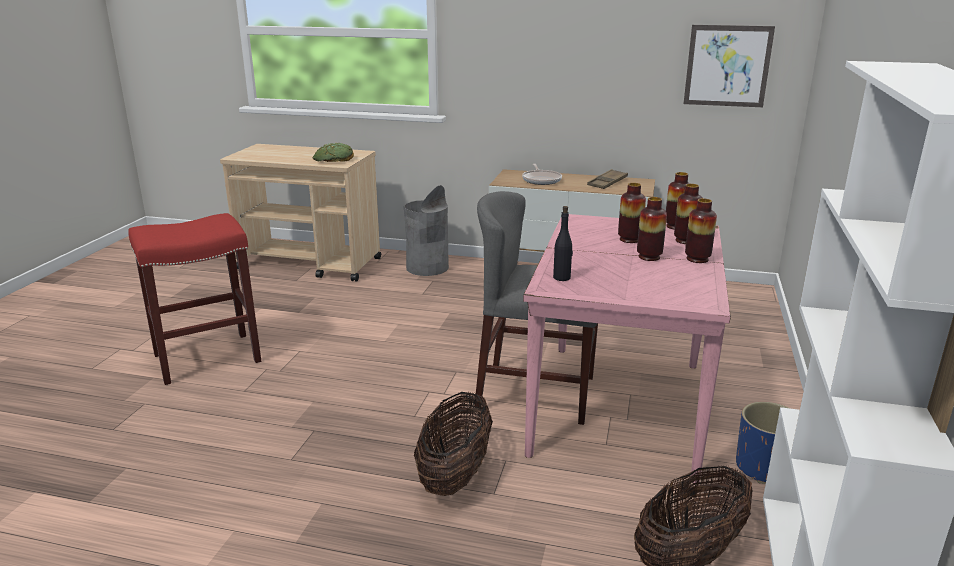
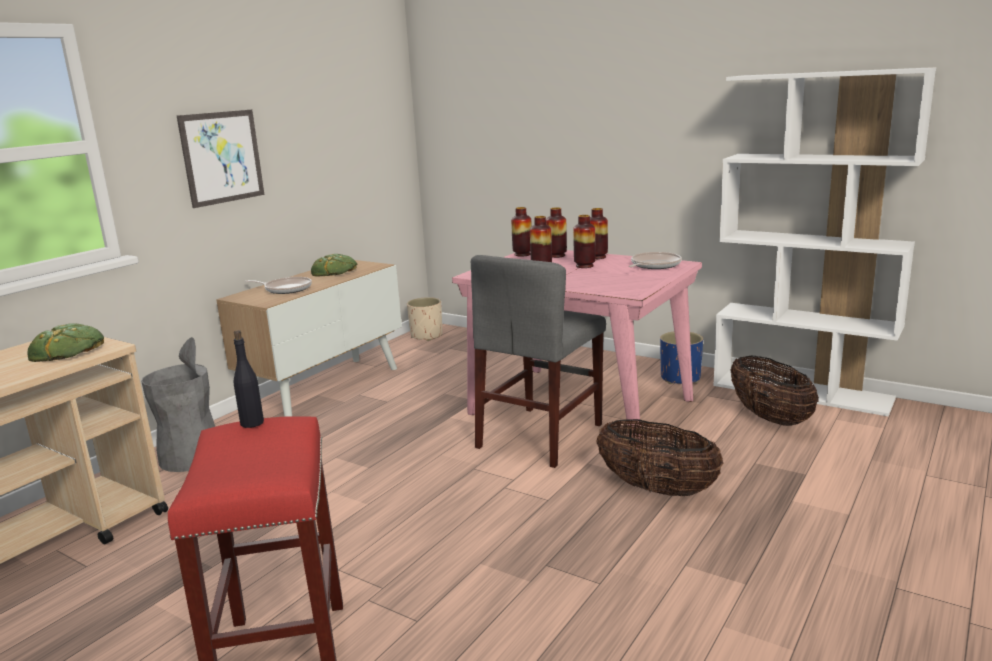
camera: 70 degrees left, 5 degrees down
(562, 278) = (613, 288): black bottle -> black bottle (252, 423)
(607, 183) = (334, 271): brown tray -> bread
(682, 289) = (654, 265): none -> frying pan
(727, 66) = (370, 139): picture -> picture (222, 157)
(730, 292) = (426, 336): none -> beige planter

